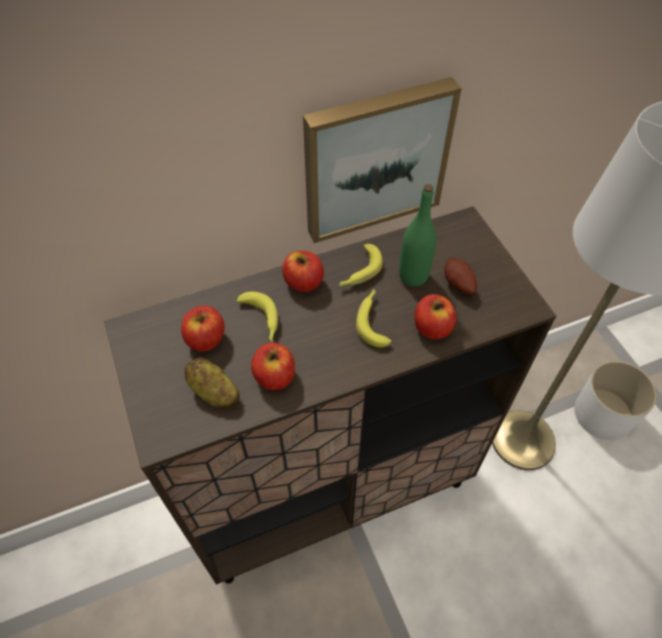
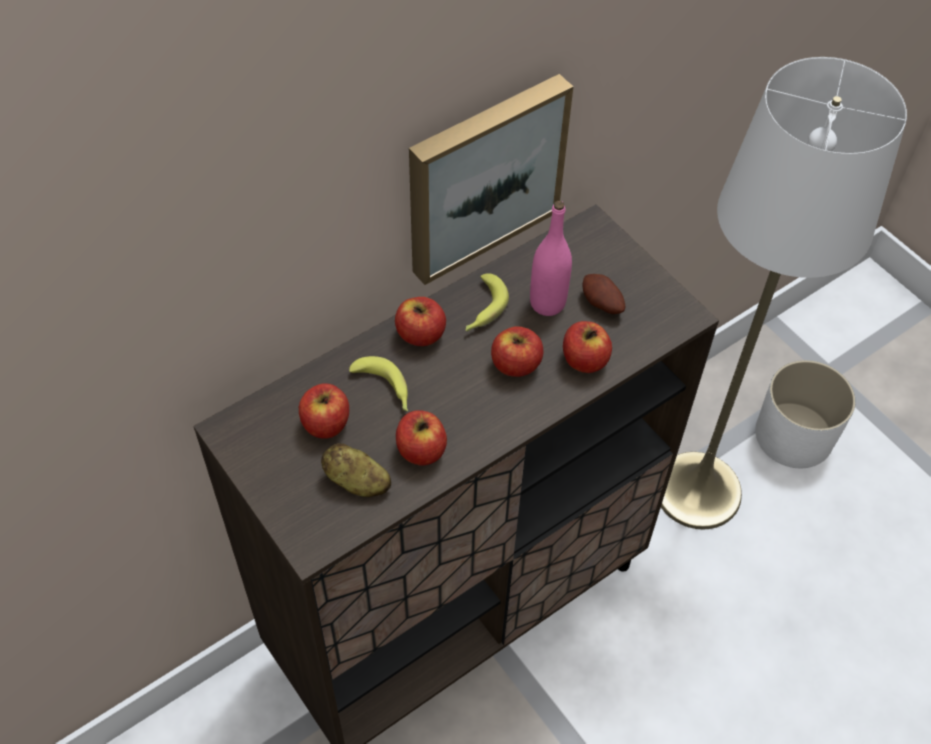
camera: 15 degrees left, 0 degrees up
(373, 320) = (515, 364): banana -> apple
(413, 276) = (547, 303): green bottle -> pink bottle

